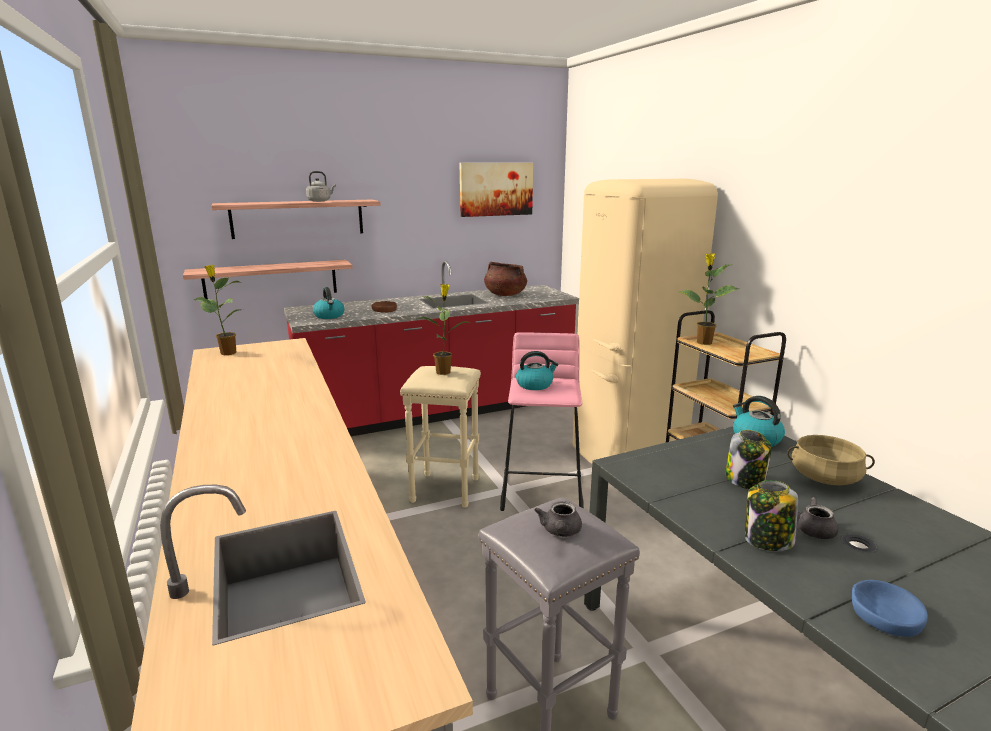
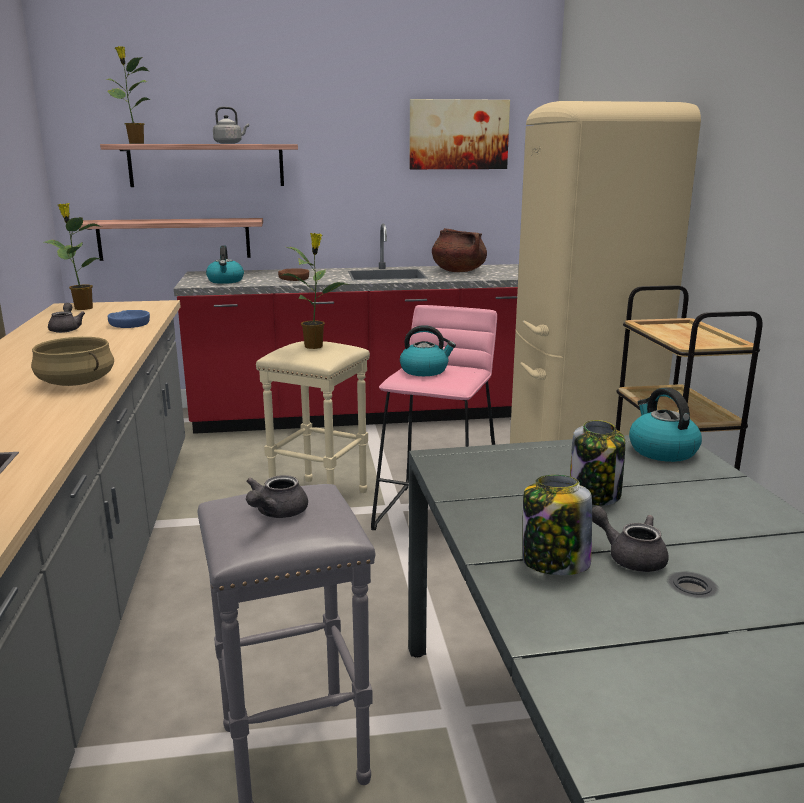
camera: 15 degrees right, 0 degrees up
(237, 377) = (66, 329): none -> grey teapot
(703, 342) = (659, 328): potted plant -> potted plant (135, 143)
(824, 478) = (719, 505): beige cooking pot -> beige cooking pot (75, 382)
(885, 615) = (639, 672): blue bowl -> blue bowl (129, 324)

